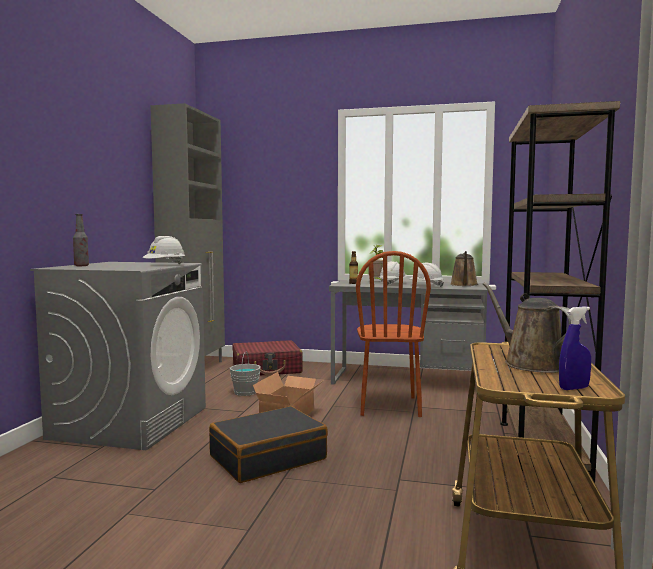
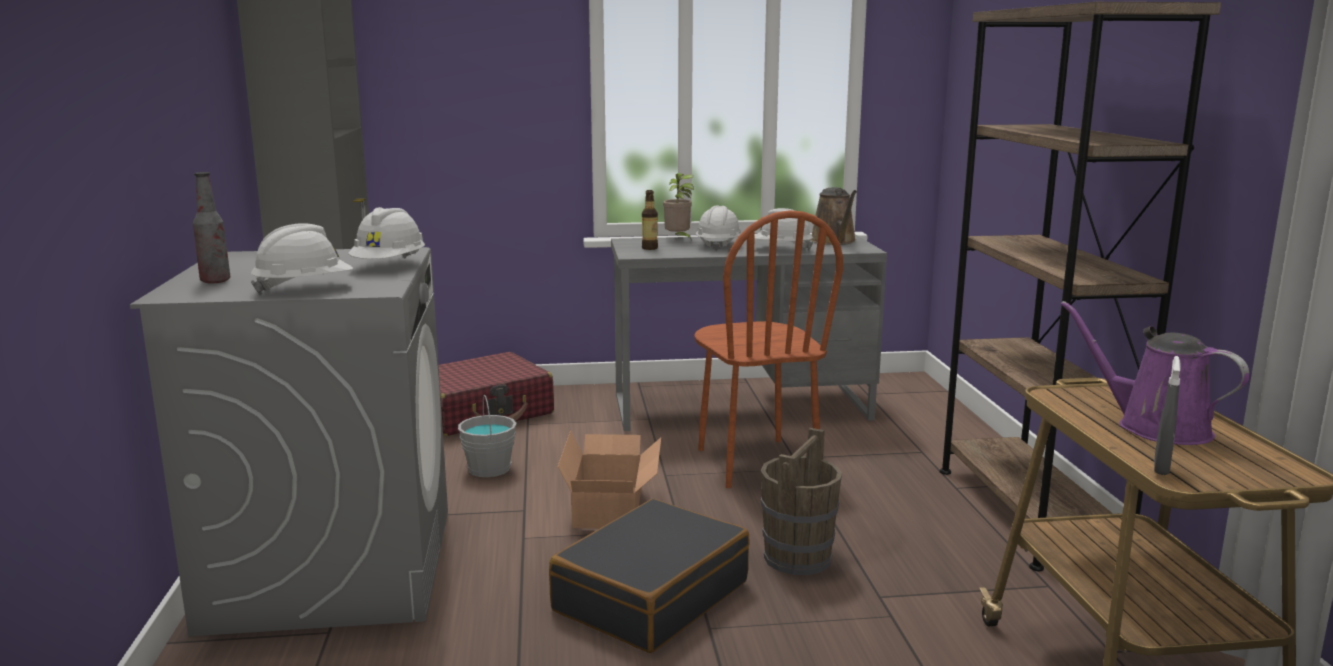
camera: 20 degrees left, 10 degrees up
(108, 268) = (304, 289): none -> white hard hat
(368, 453) = (798, 558): none -> brown bucket
(494, 378) = (1161, 468): none -> grey spray bottle
(530, 364) = (1154, 427): brown watering can -> purple watering can
(574, 388) = (1266, 471): blue spray bottle -> none

